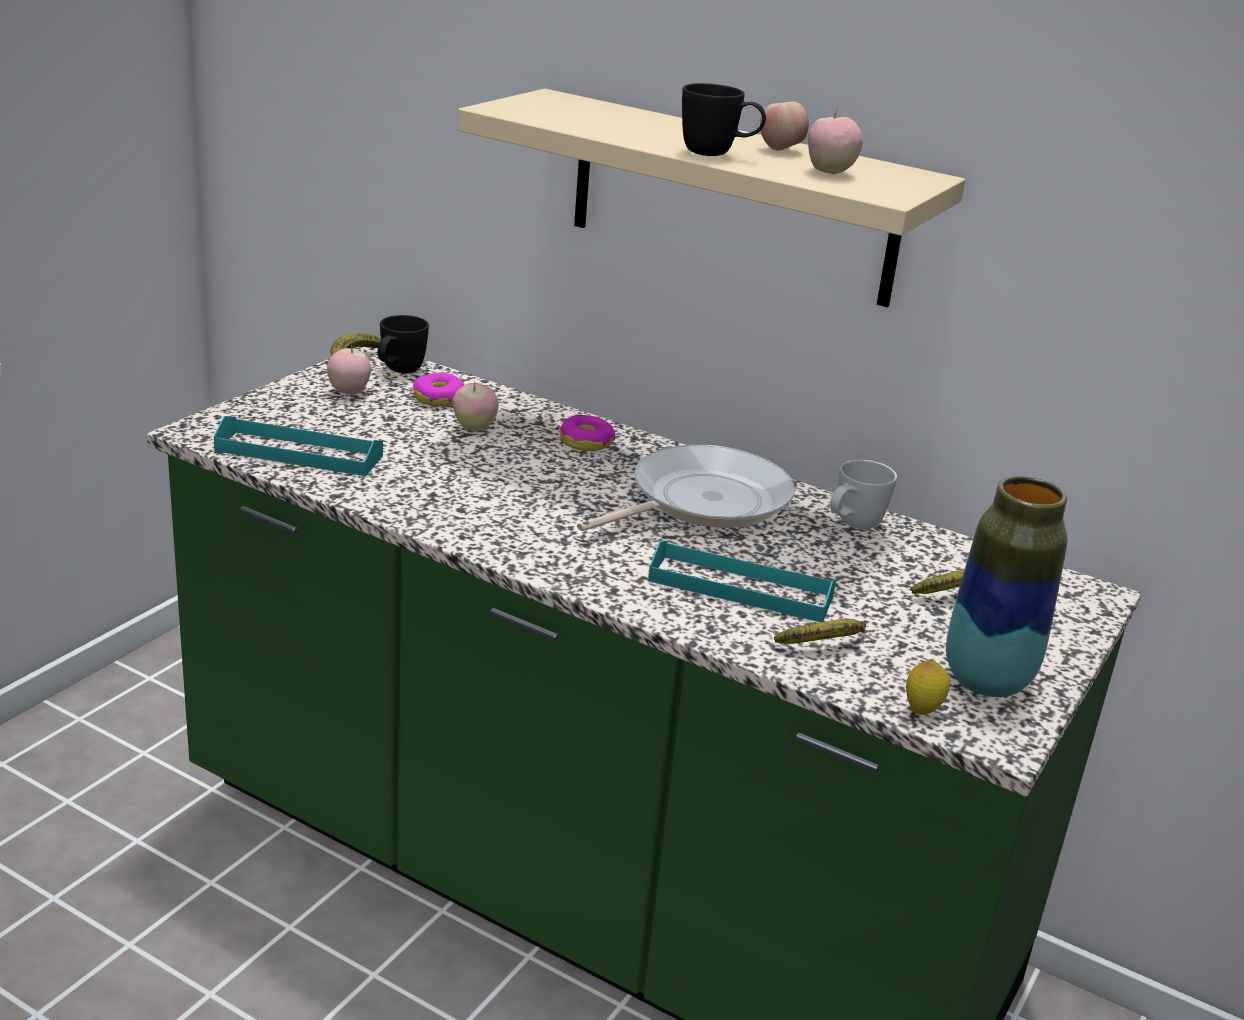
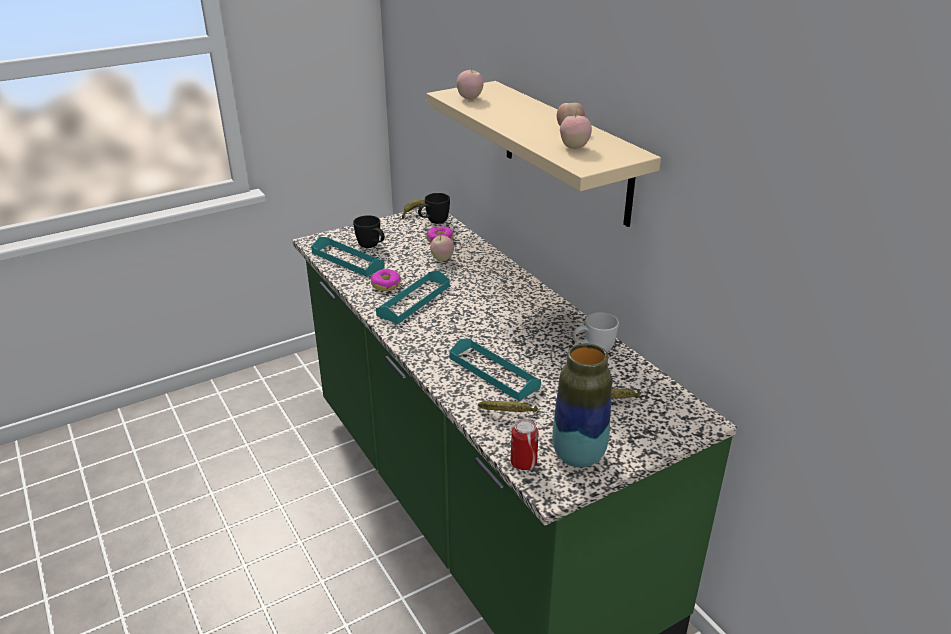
camera: 30 degrees right, 5 degrees up
(349, 392) = (400, 230): apple -> apple (469, 98)
(493, 501) = (414, 300): none -> turquoise tray
(586, 442) = (492, 275): donut -> donut (386, 285)
(702, 501) = (521, 319): frying pan -> none
(718, 155) = (525, 131): black mug -> black mug (372, 247)
(922, 711) = (523, 463): lemon -> can

